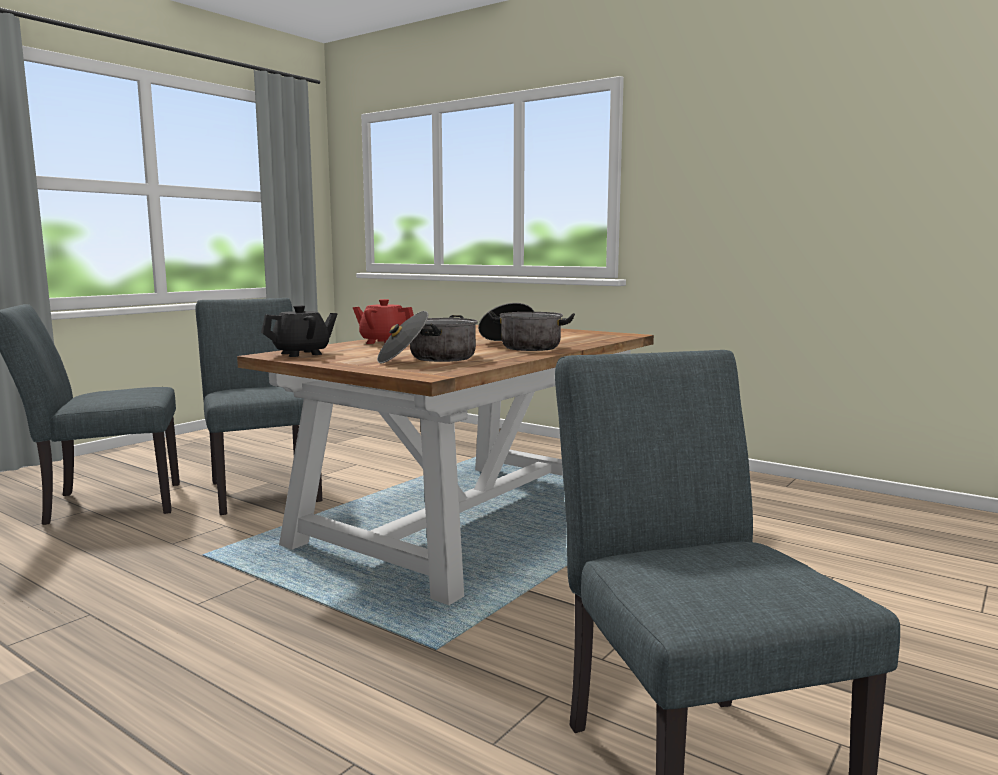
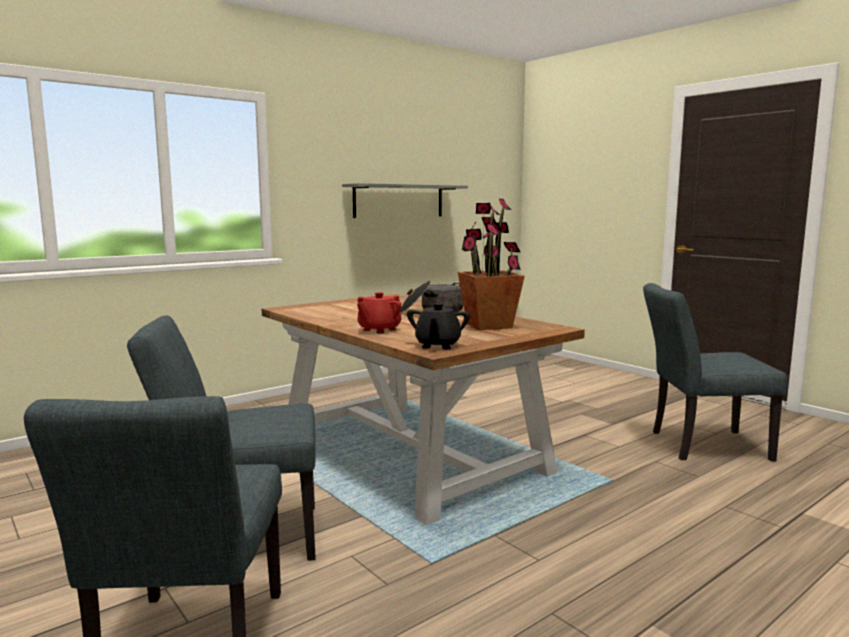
camera: 75 degrees left, 0 degrees up
(302, 354) = (437, 345): black teapot -> black teapot turned 150 degrees counterclockwise
(429, 359) = (488, 326): cooking pot -> potted plant
(827, 201) = (399, 201): none -> grey shelf

